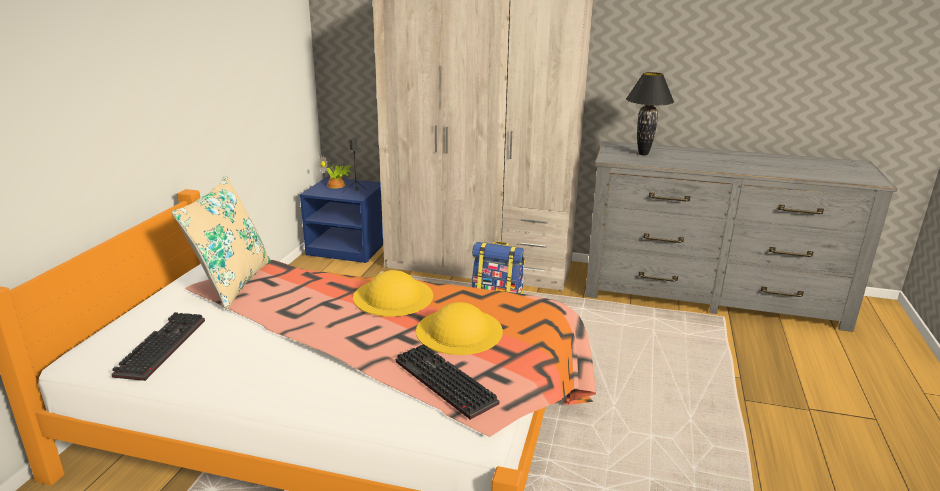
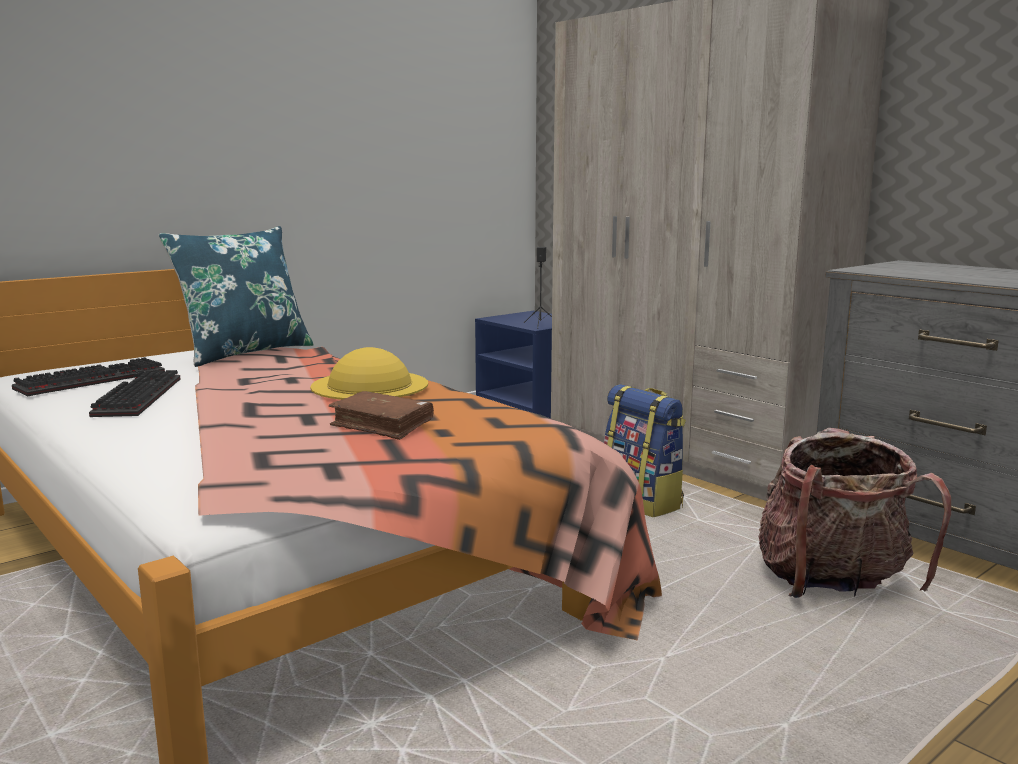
camera: 35 degrees right, 10 degrees down
(232, 283) = (244, 352): beige pillow -> blue pillow
(337, 185) = (531, 317): potted plant -> none
(441, 382) = (255, 456): keyboard -> keyboard (136, 396)
(459, 330) = (382, 425): yellow hat -> brown book
(633, 334) = (833, 584): none -> backpack
(643, 154) = (939, 271): black table lamp -> none

